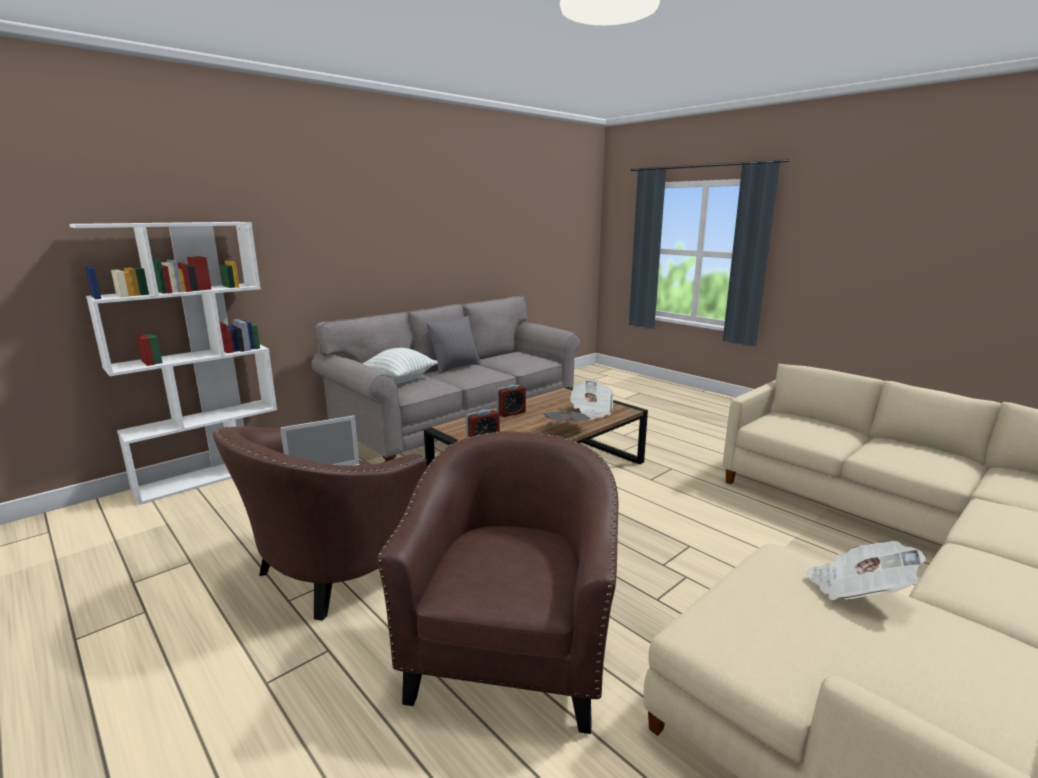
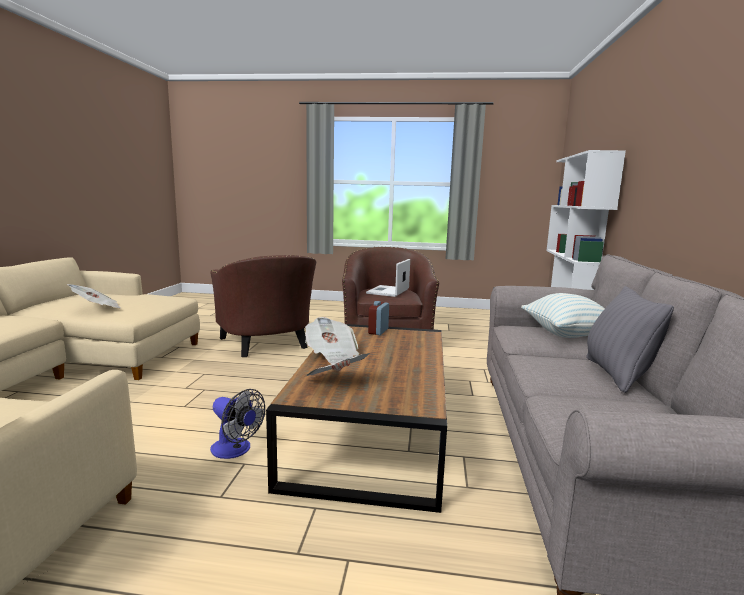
camera: 140 degrees right, 5 degrees down
(511, 413) = (413, 357): alarm clock -> none
(653, 489) = (235, 450): none -> fan

